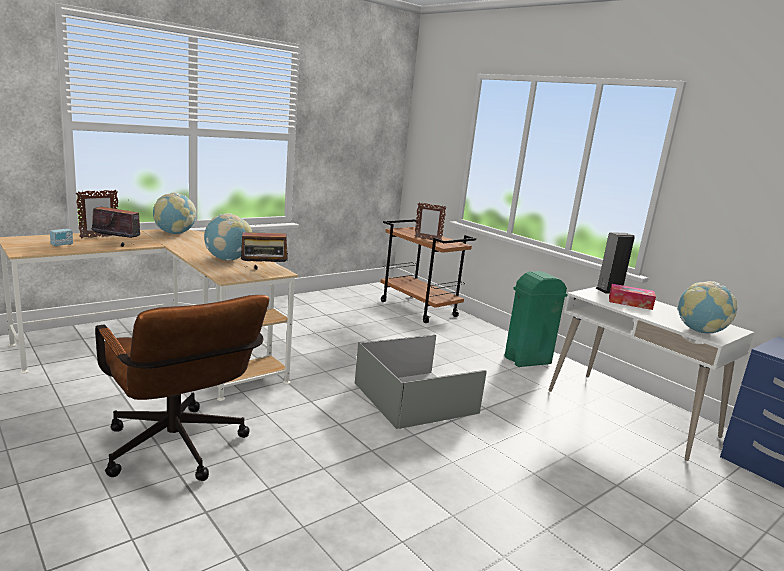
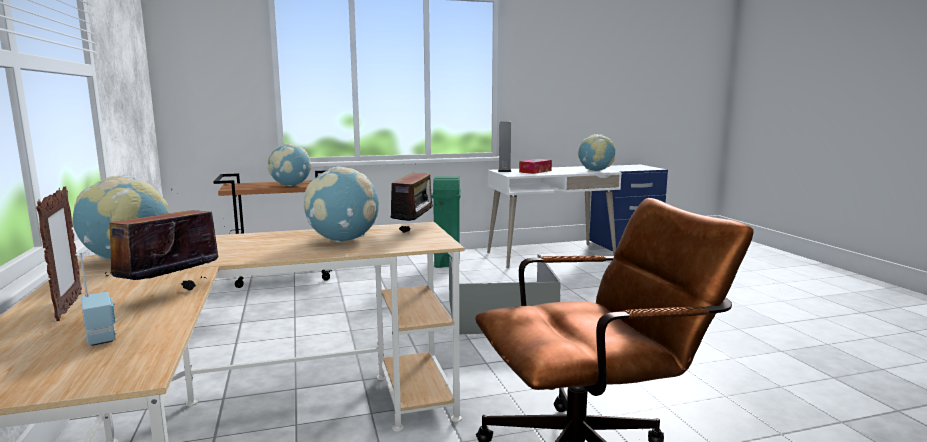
camera: 65 degrees left, 5 degrees down
(427, 239) = (291, 185): picture frame -> globe

